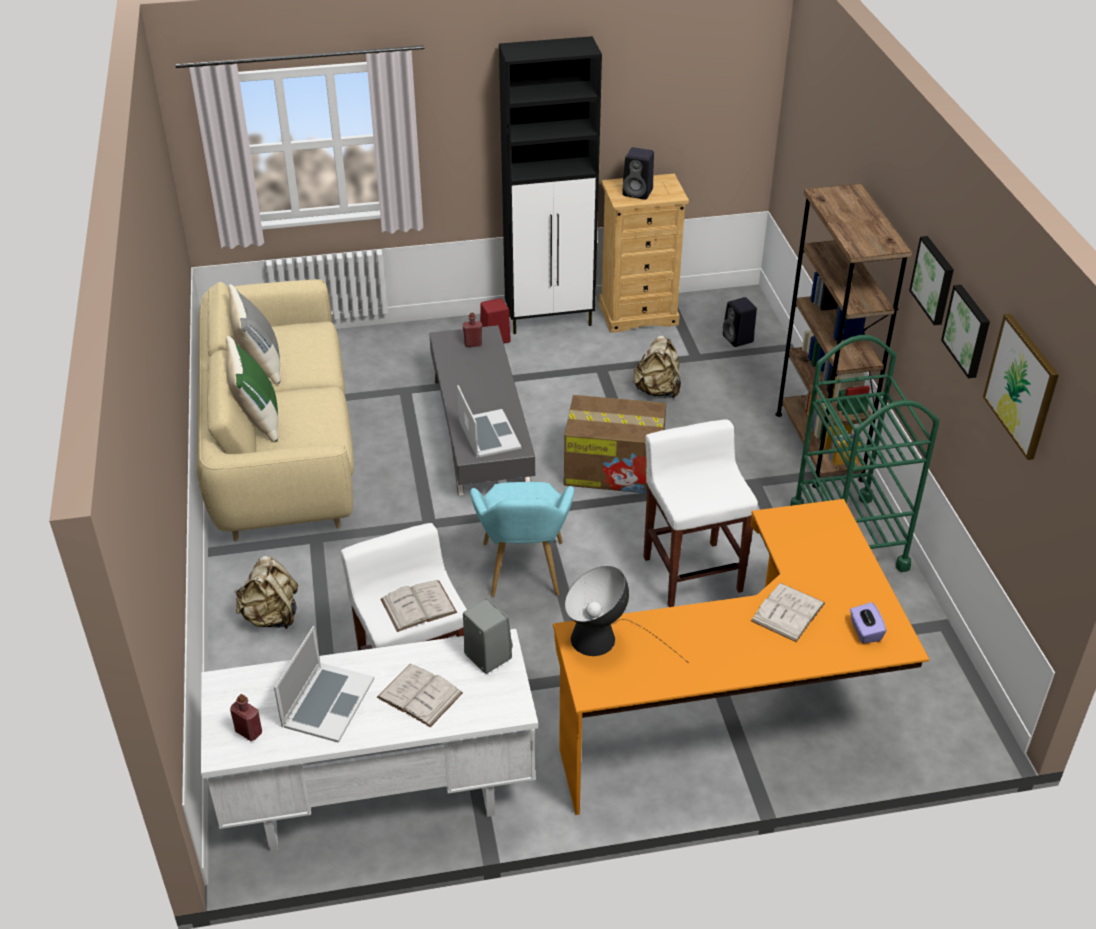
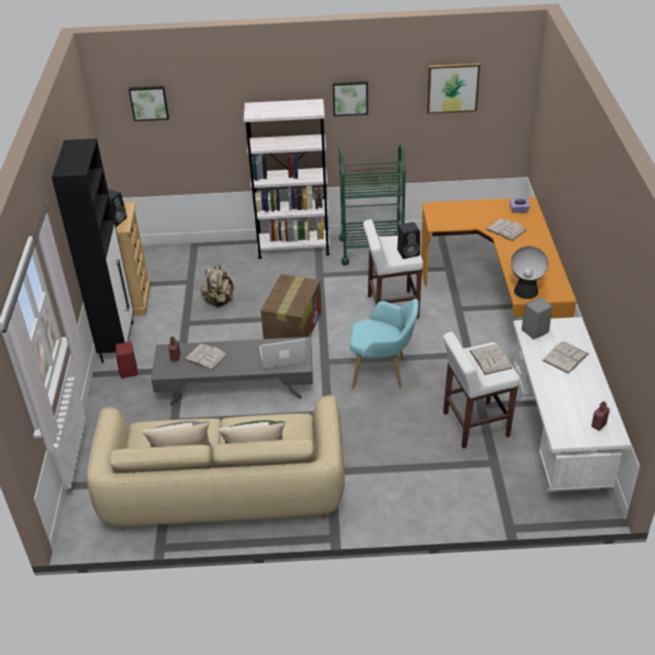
camera: 80 degrees left, 0 degrees up
(271, 616) = (407, 494): beige backpack -> none
(327, 702) = (573, 393): laptop -> none
(477, 368) = (205, 357): none -> white book
(738, 339) = (177, 262): black speaker -> black speaker (409, 252)
(819, 446) = (293, 248): brown bookcase -> white bookcase
(968, 330) = (395, 97): picture -> picture (149, 102)

